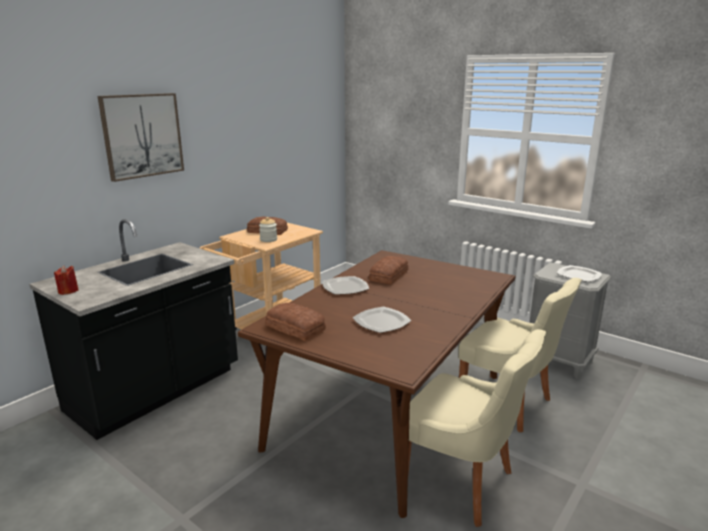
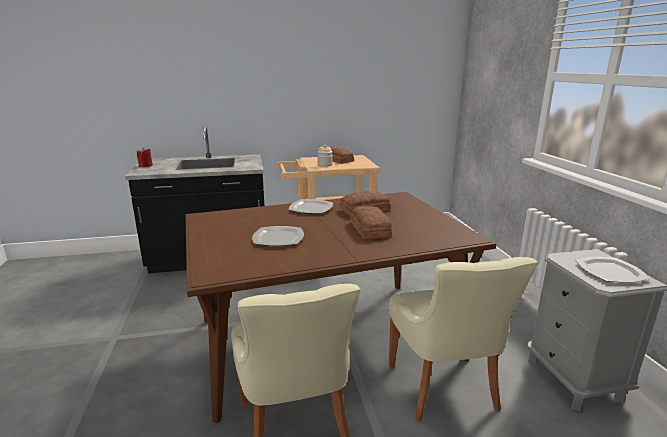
camera: 40 degrees right, 0 degrees up
(142, 135) = (237, 66): picture -> none
(295, 327) = (217, 222): bread -> bread (370, 228)

